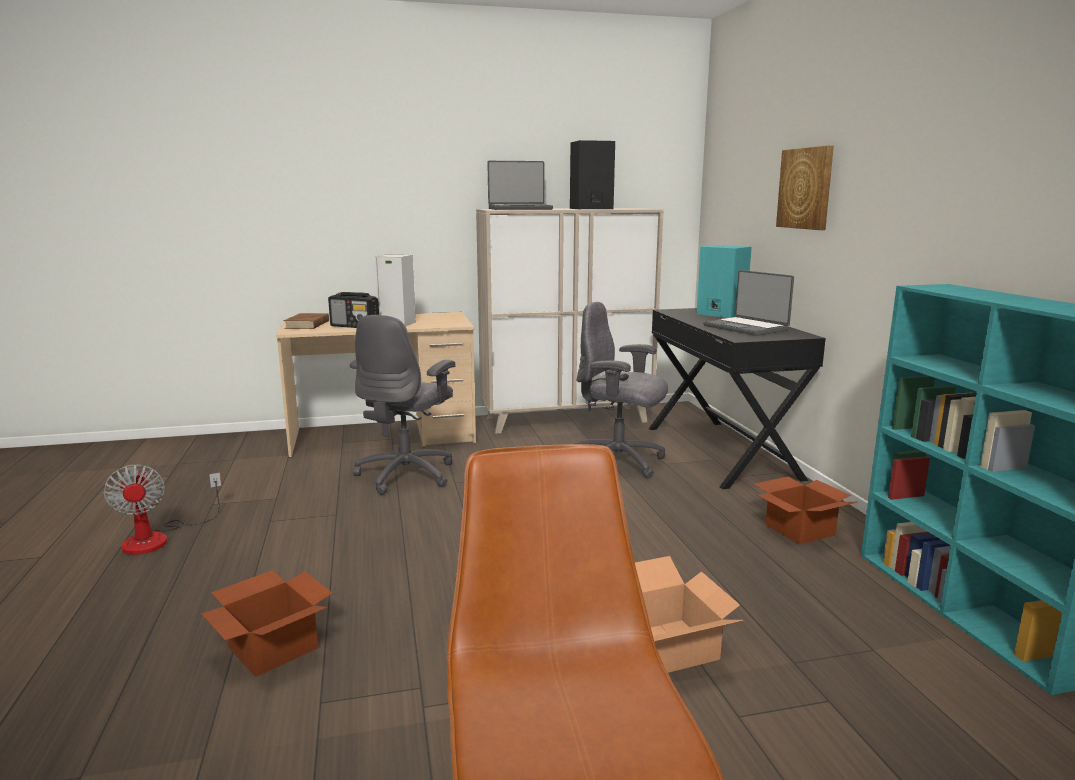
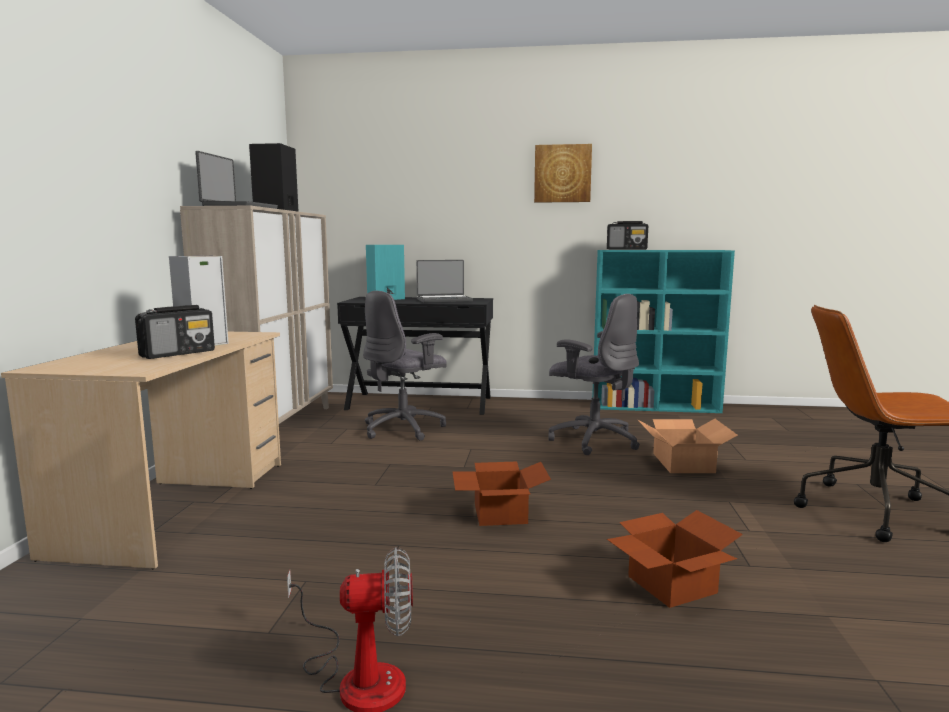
camera: 70 degrees left, 5 degrees down
(307, 325) = (105, 366): brown book -> none
(407, 475) = (326, 502): grey office chair -> grey office chair (593, 440)
(799, 529) = (555, 412): cardboard box -> cardboard box (498, 513)
(806, 188) = (450, 200): picture -> picture (562, 173)
(960, 290) = (627, 249): none -> radio

